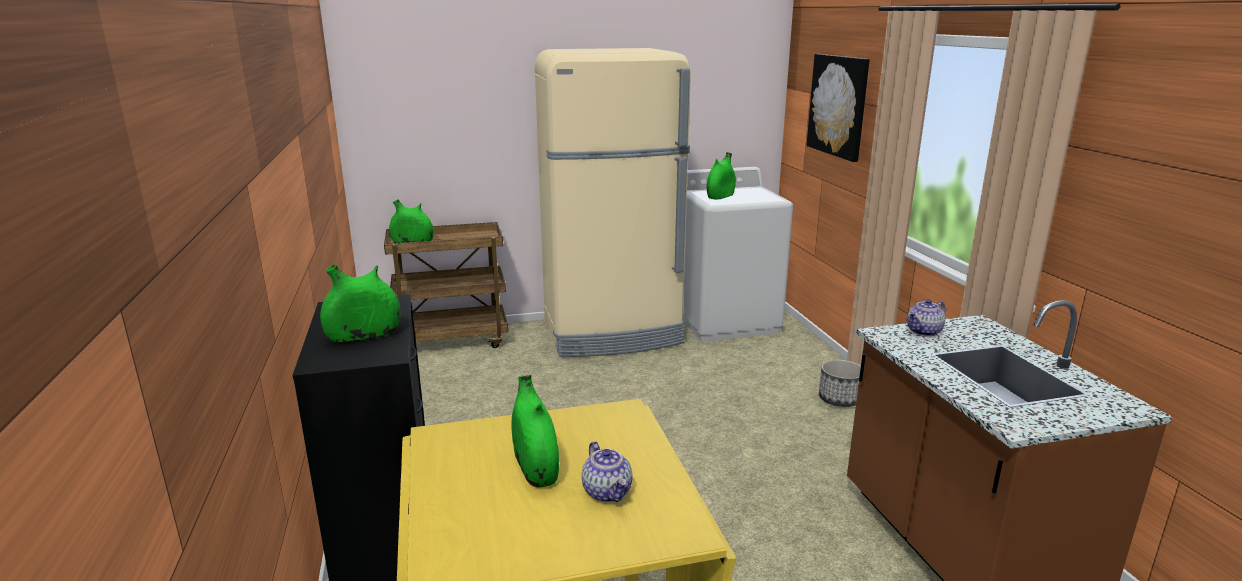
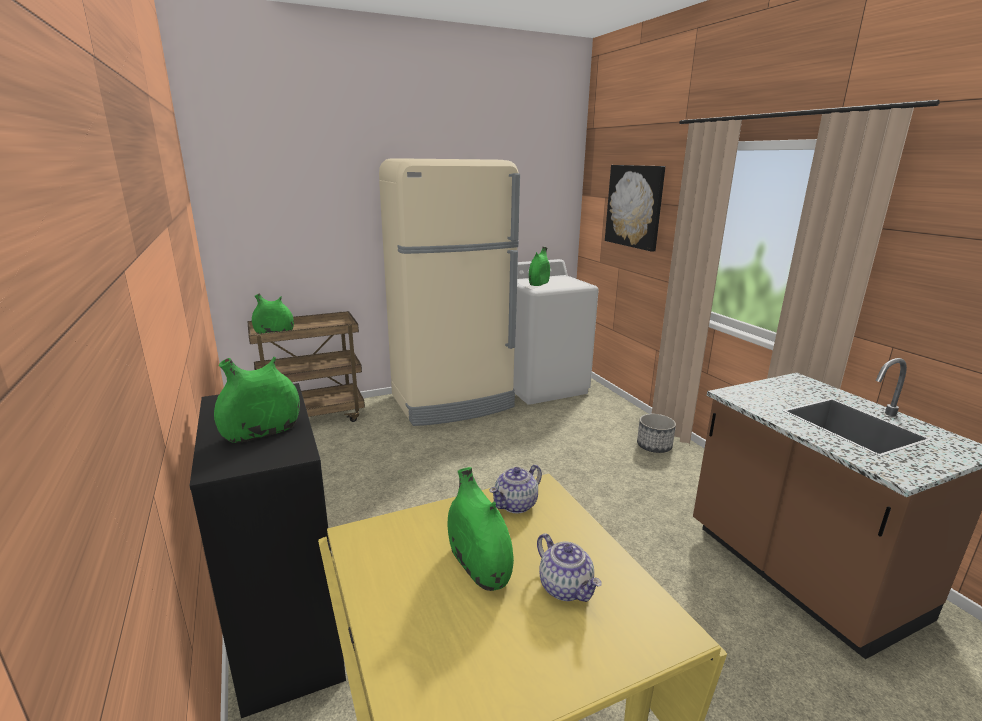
camera: 10 degrees left, 0 degrees up
(924, 331) = (763, 390): teapot -> teapot (516, 504)

